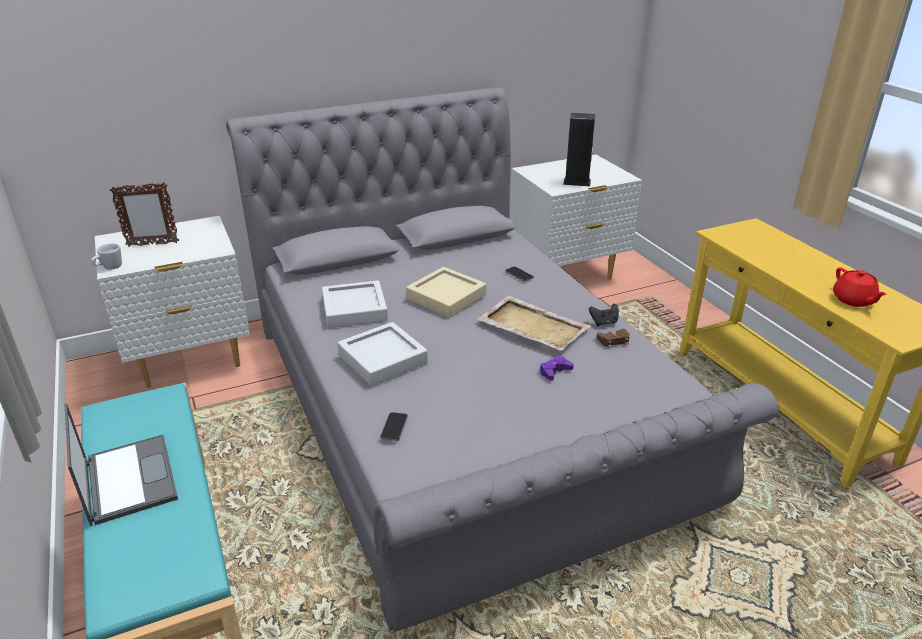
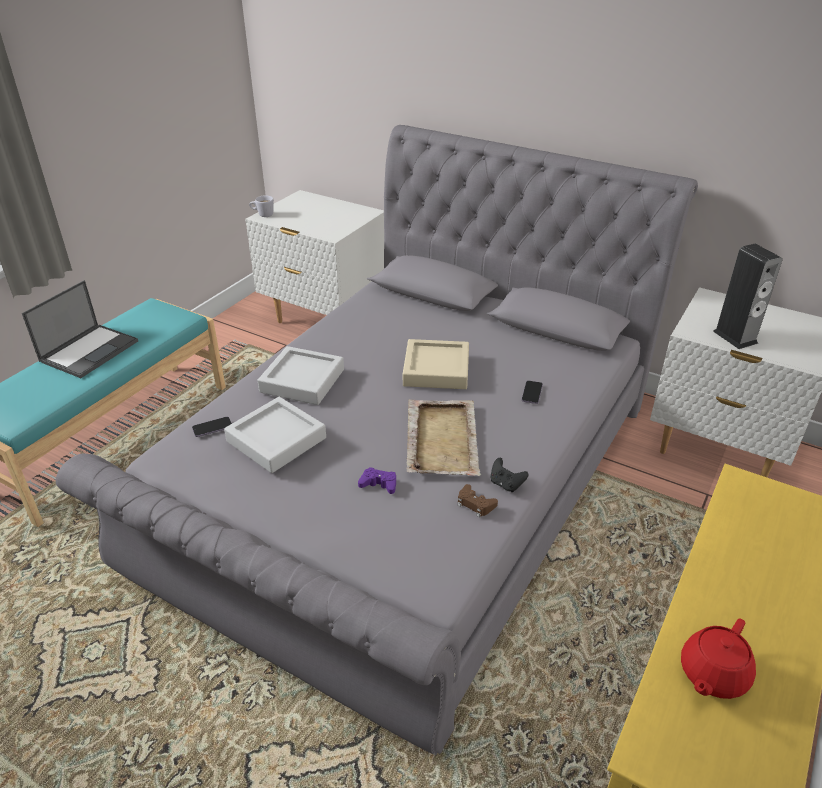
camera: 55 degrees right, 5 degrees up
(152, 244) = (311, 211): picture frame -> none
(354, 309) = (363, 335): grey tray -> grey tray (276, 440)

